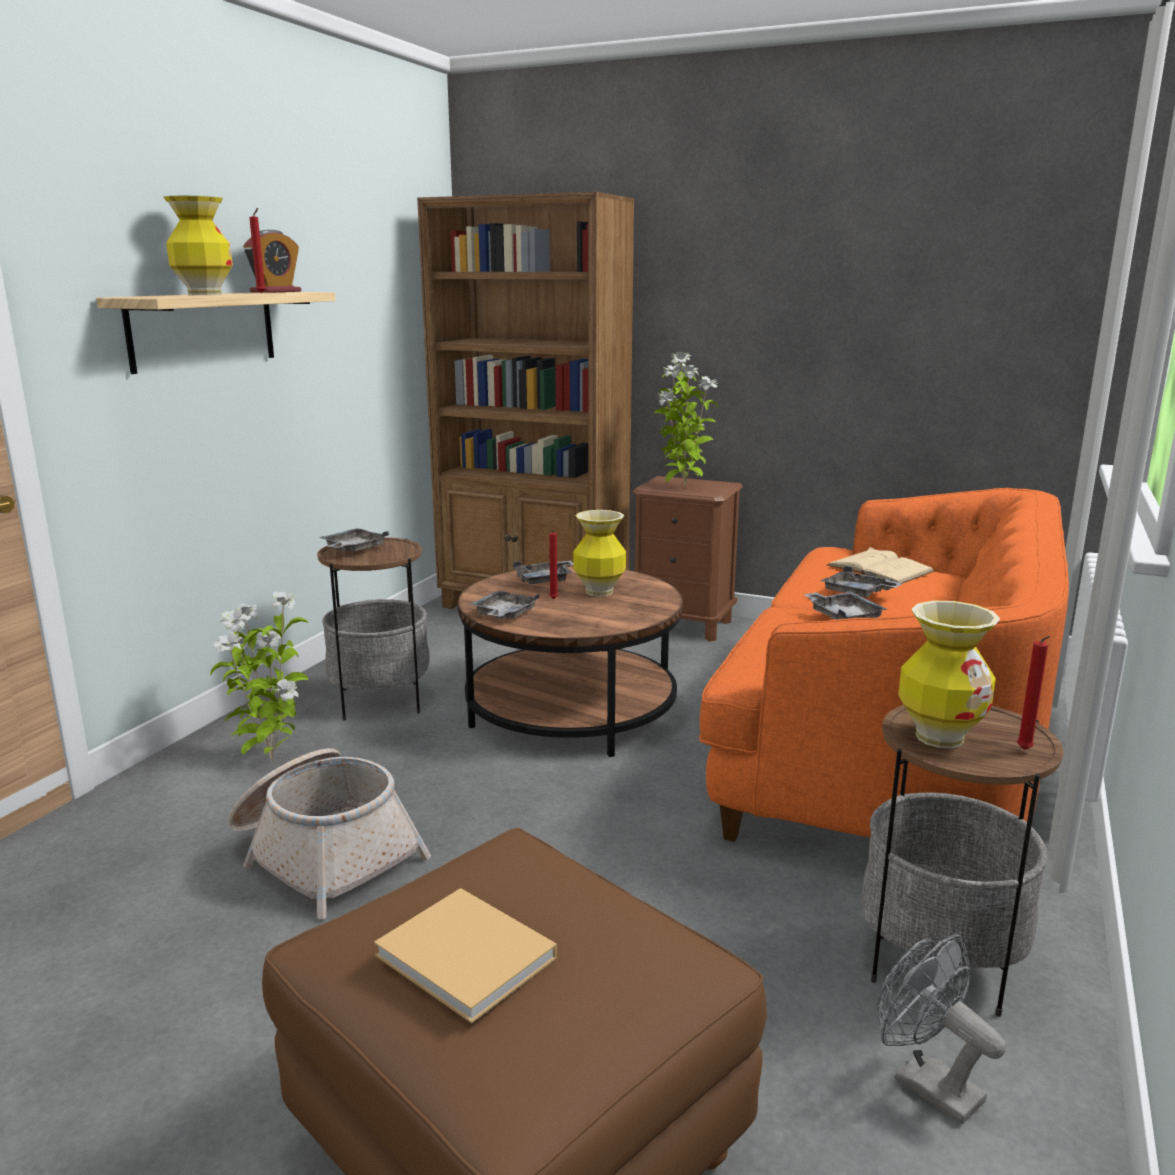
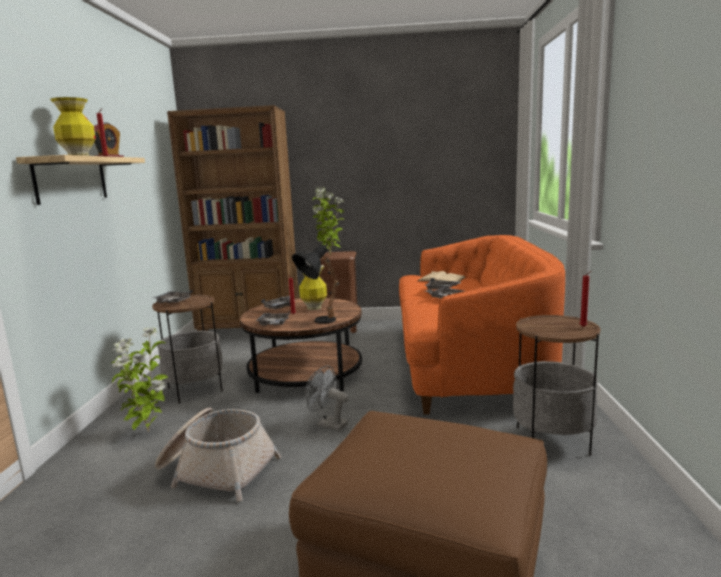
camera: 20 degrees left, 5 degrees down
(469, 959) = (417, 462): beige book -> none
(580, 623) = (317, 322): none -> black table lamp
(926, 1083) = (582, 489): grey fan -> grey fan (327, 424)
(939, 737) = (546, 329): vase -> none

